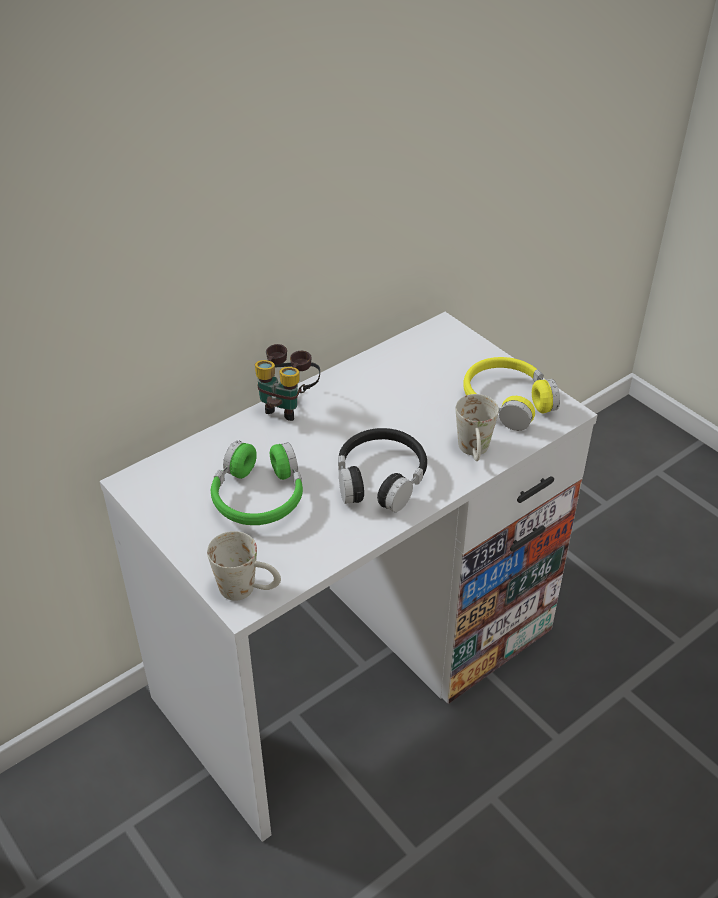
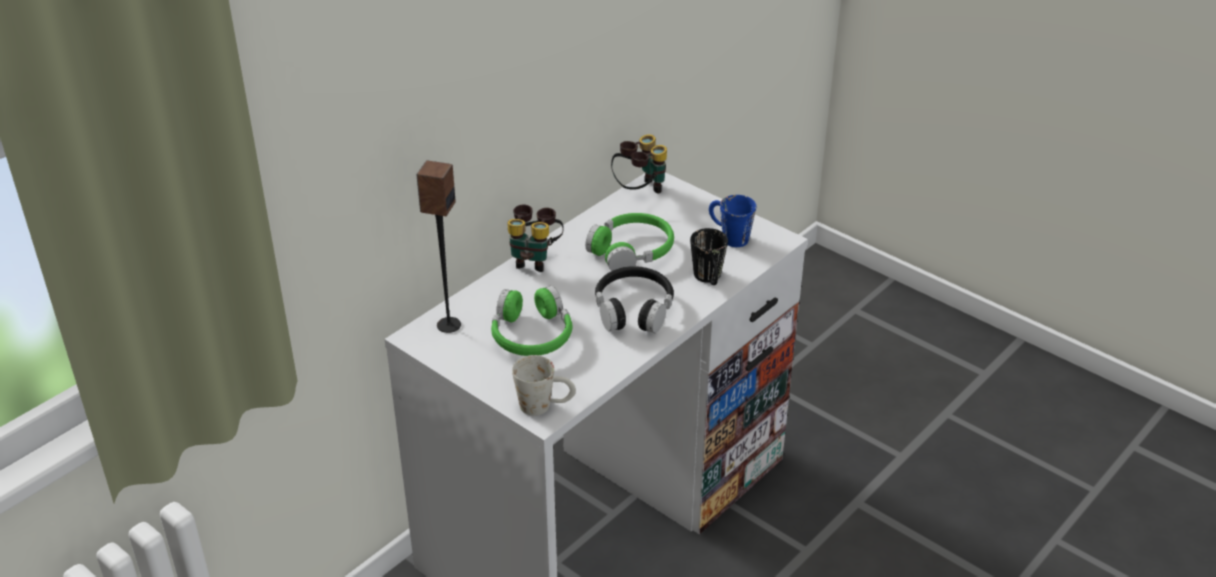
camera: 10 degrees left, 5 degrees down
(172, 472) = (448, 325): none -> speaker
(396, 407) = (631, 251): none -> green headphones
(422, 337) = (639, 191): none -> binoculars
(474, 452) = (709, 280): white mug -> black mug
(507, 401) = (728, 236): yellow headphones -> blue mug

